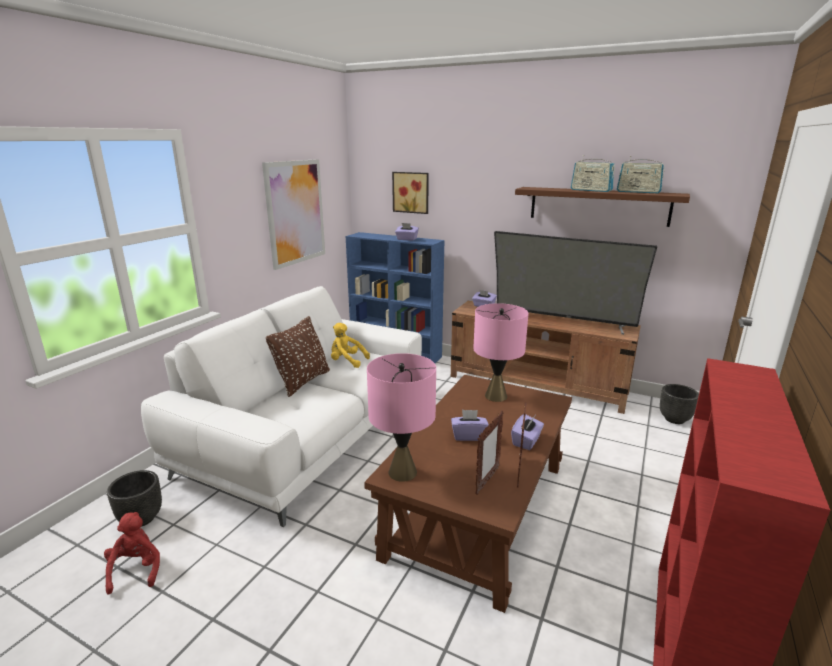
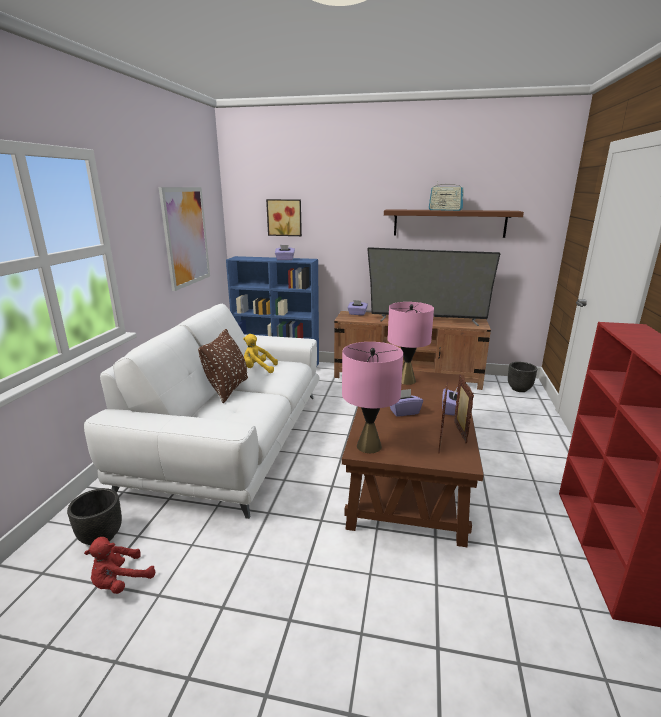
camera: 15 degrees left, 0 degrees up
(136, 569) = (120, 582): red plush toy -> red plush toy turned 105 degrees counterclockwise
(638, 192) = (482, 210): radio -> none

